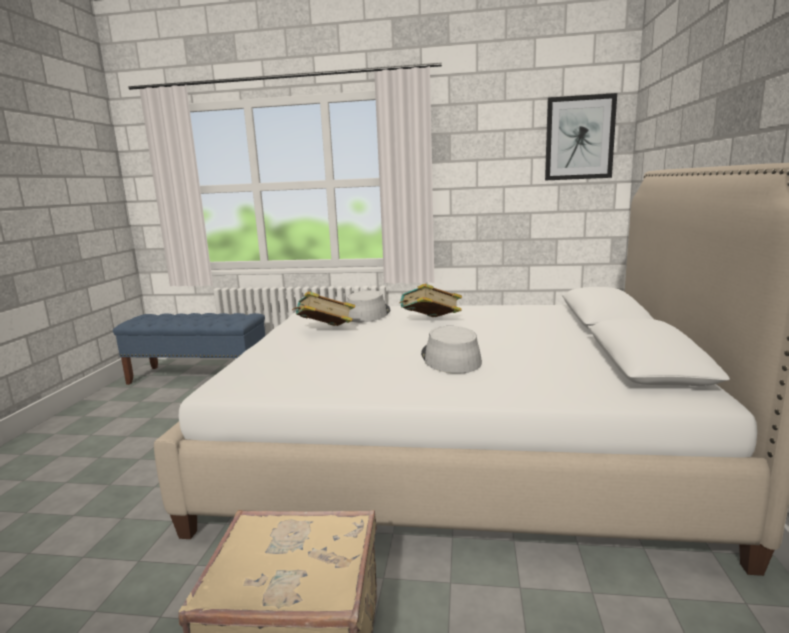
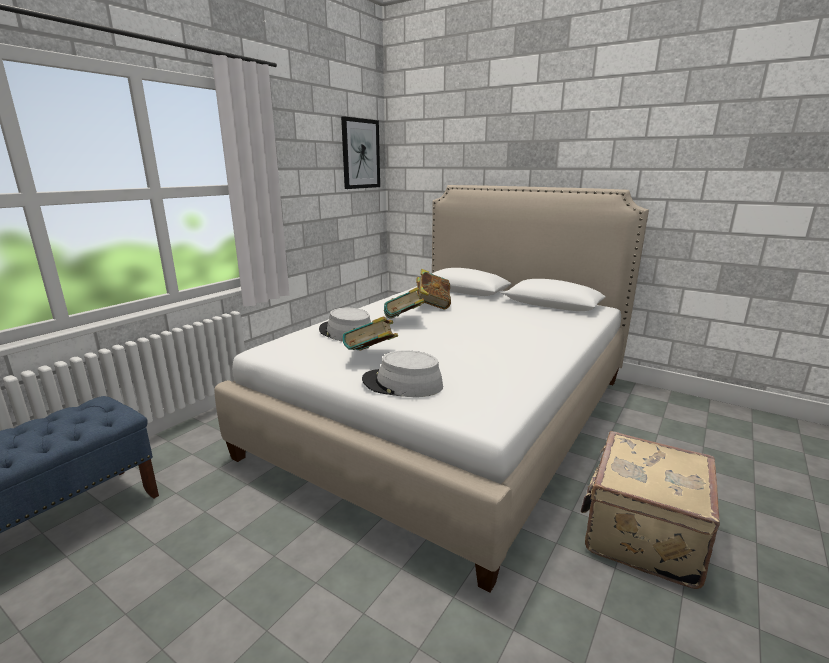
camera: 65 degrees left, 5 degrees up
(449, 358) = (501, 334): grey hat -> grey hat (402, 384)
(505, 321) = (432, 305): none -> book

